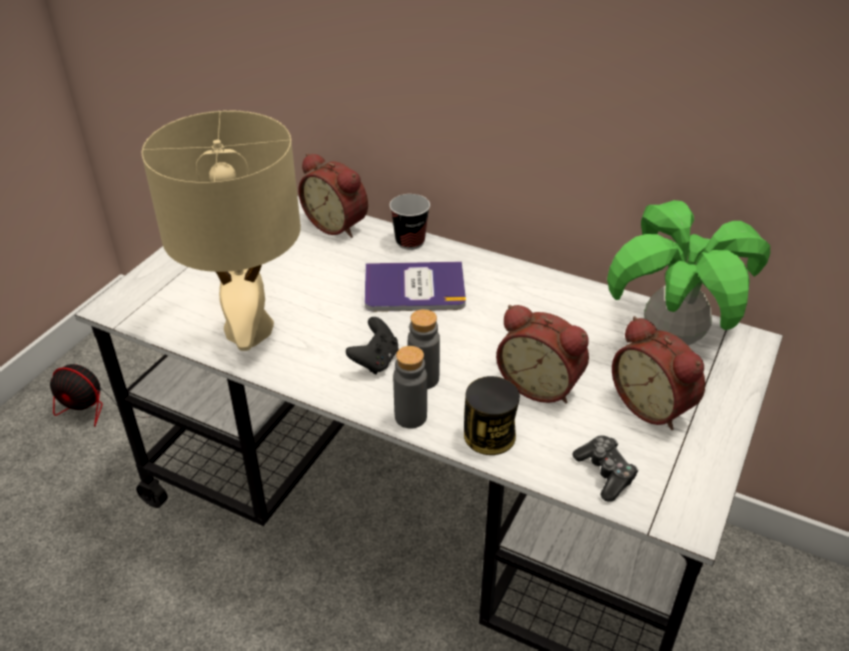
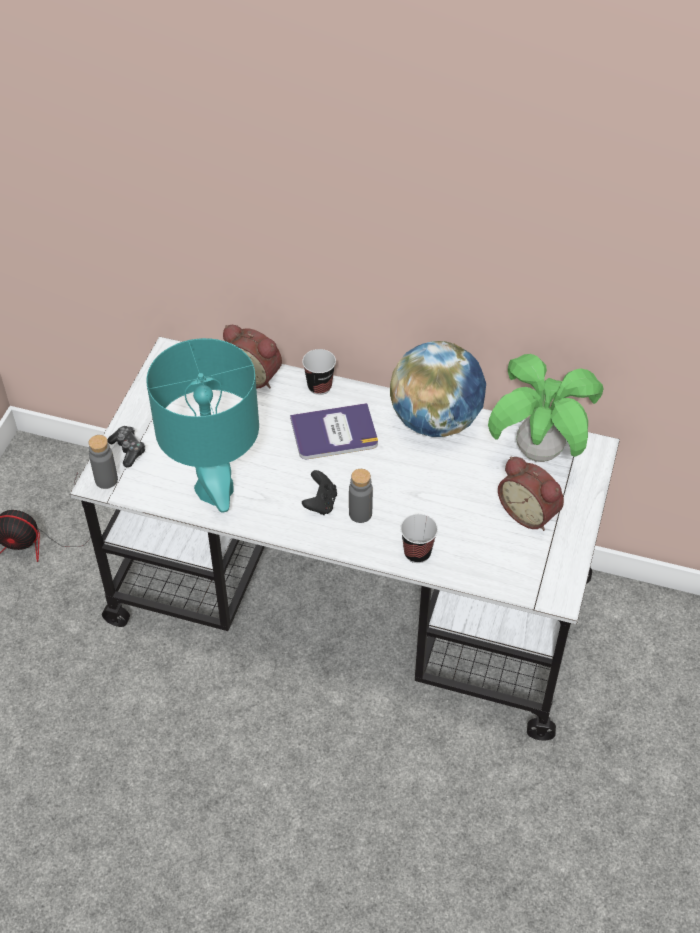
camera: 10 degrees left, 10 degrees up
(248, 330) = (215, 489): beige table lamp -> turquoise table lamp
(410, 417) = (358, 546): grey bottle -> grey bottle (106, 480)
(489, 435) = (417, 553): can -> cup
(541, 384) = (447, 506): alarm clock -> none
(543, 290) = (436, 421): none -> globe
(605, 473) = (501, 570): game controller -> game controller (128, 449)

